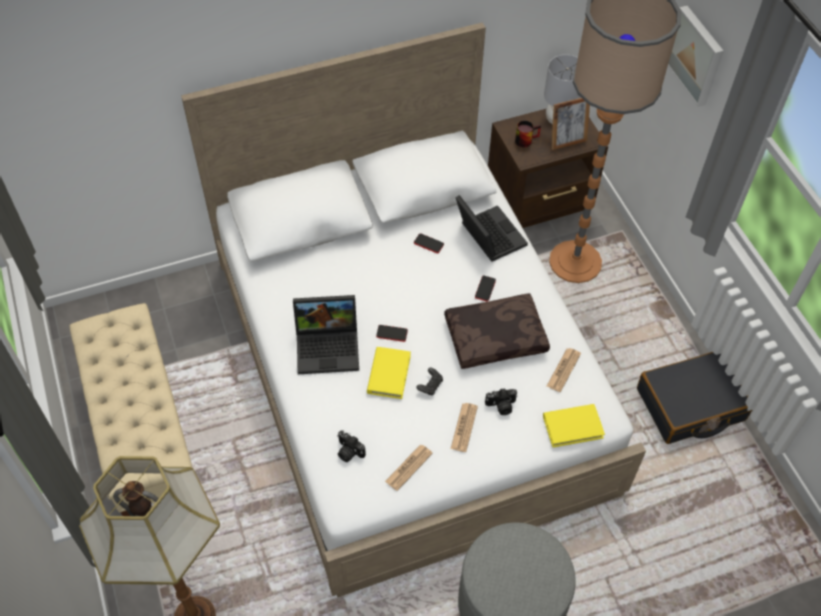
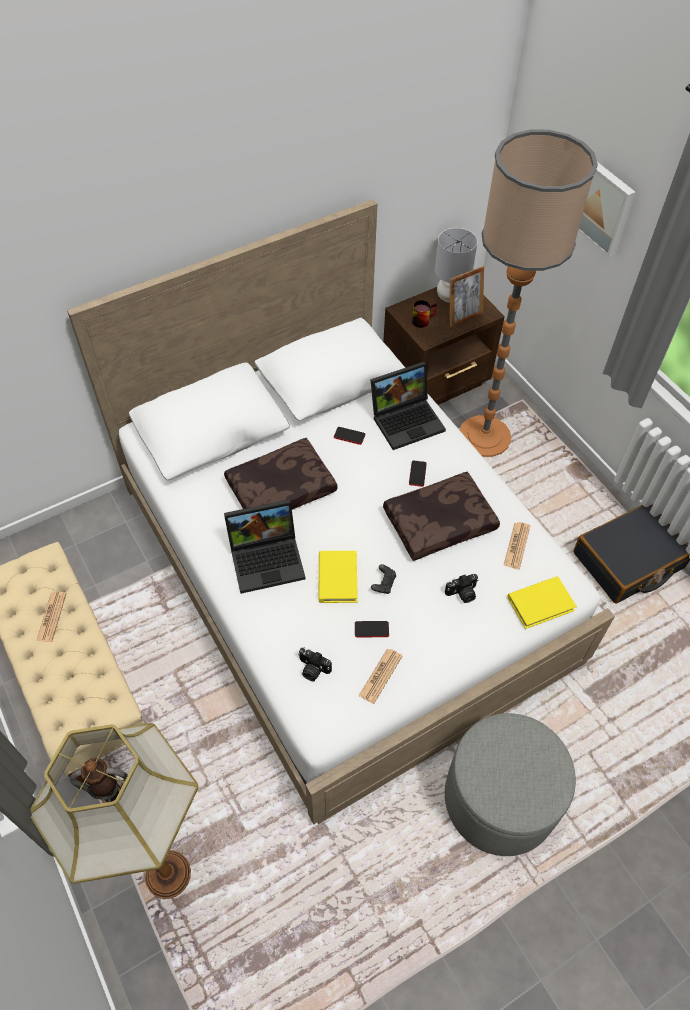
camera: 10 degrees left, 0 degrees up
(354, 283) = (281, 487): none -> brown pillow
(392, 333) = (331, 534): phone -> phone (371, 629)
(464, 427) = (429, 623): newspaper -> newspaper (51, 617)
(487, 235) = (407, 419): laptop -> laptop turned 105 degrees clockwise

